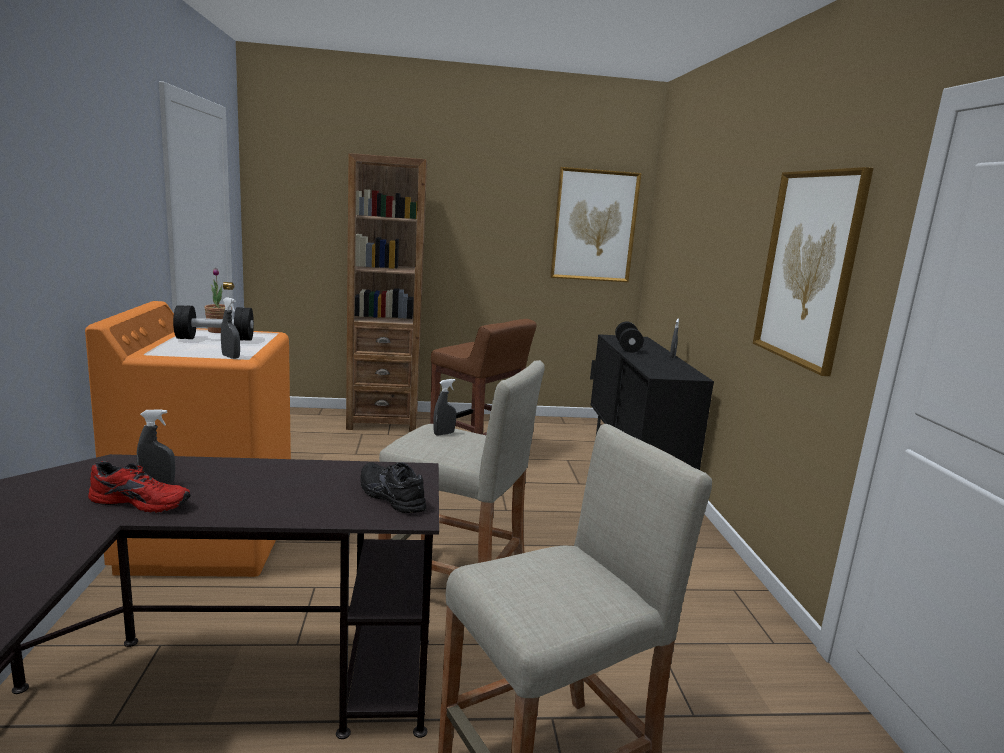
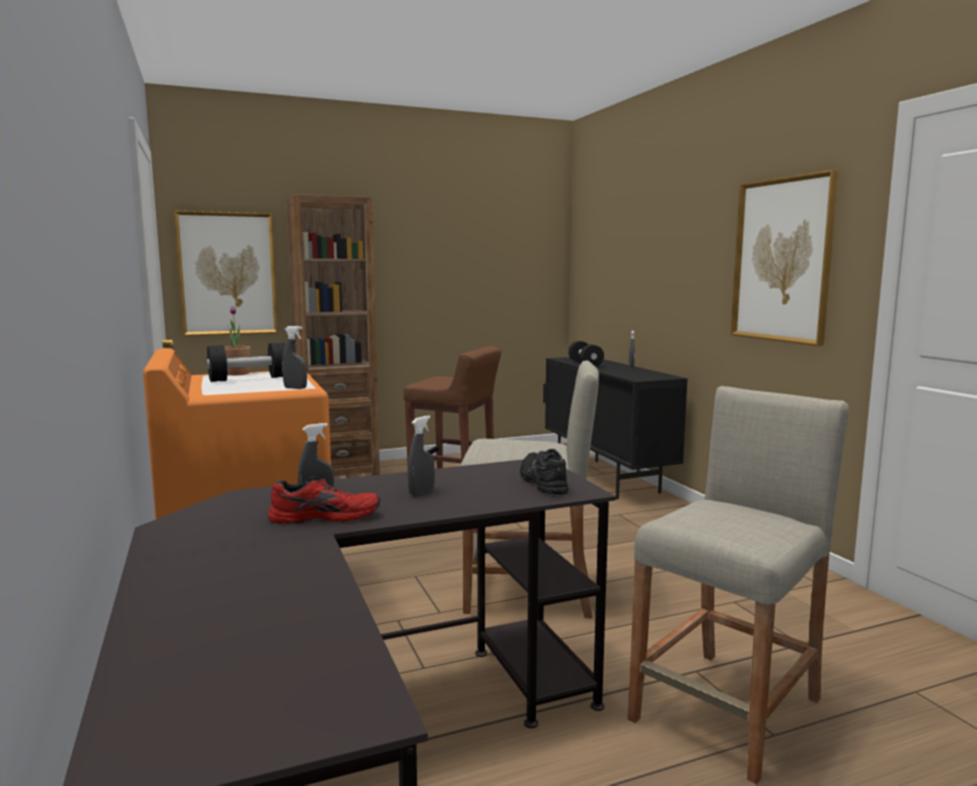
camera: 15 degrees left, 5 degrees down
(389, 496) = (541, 482): black shoe -> black shoe turned 45 degrees clockwise
(444, 434) = (505, 443): grey spray bottle -> grey spray bottle (421, 492)
(594, 225) = (522, 257): picture -> picture (227, 274)

